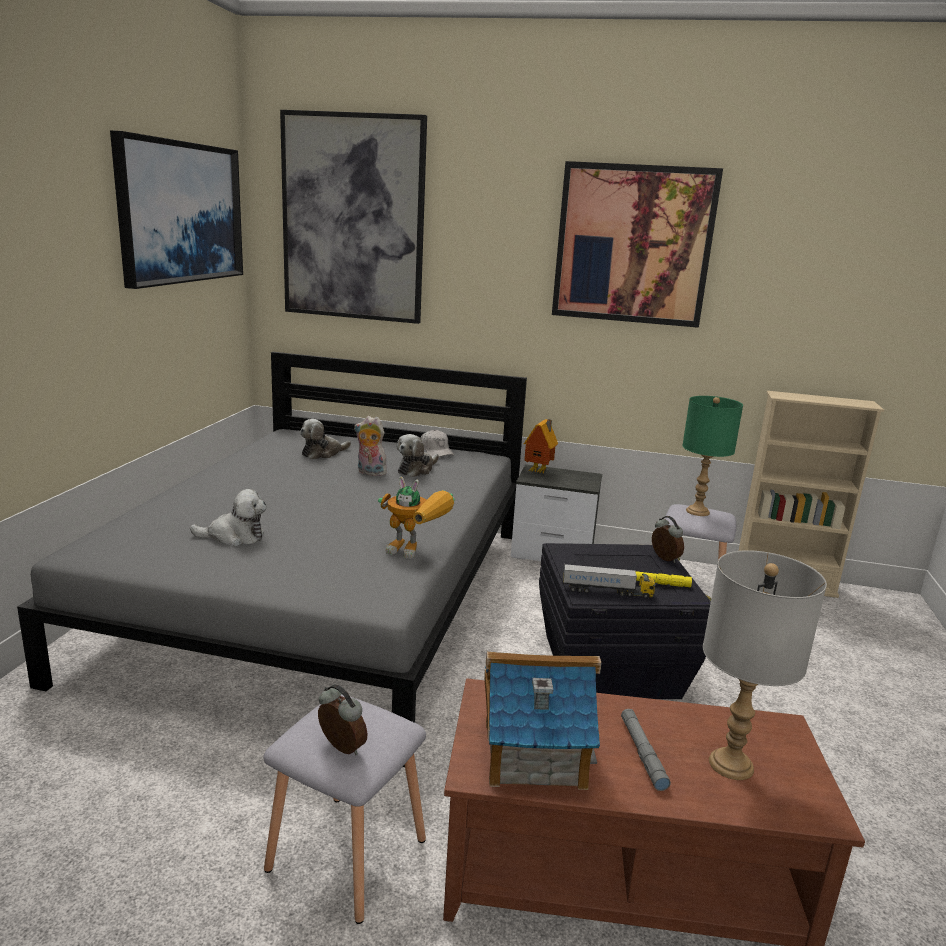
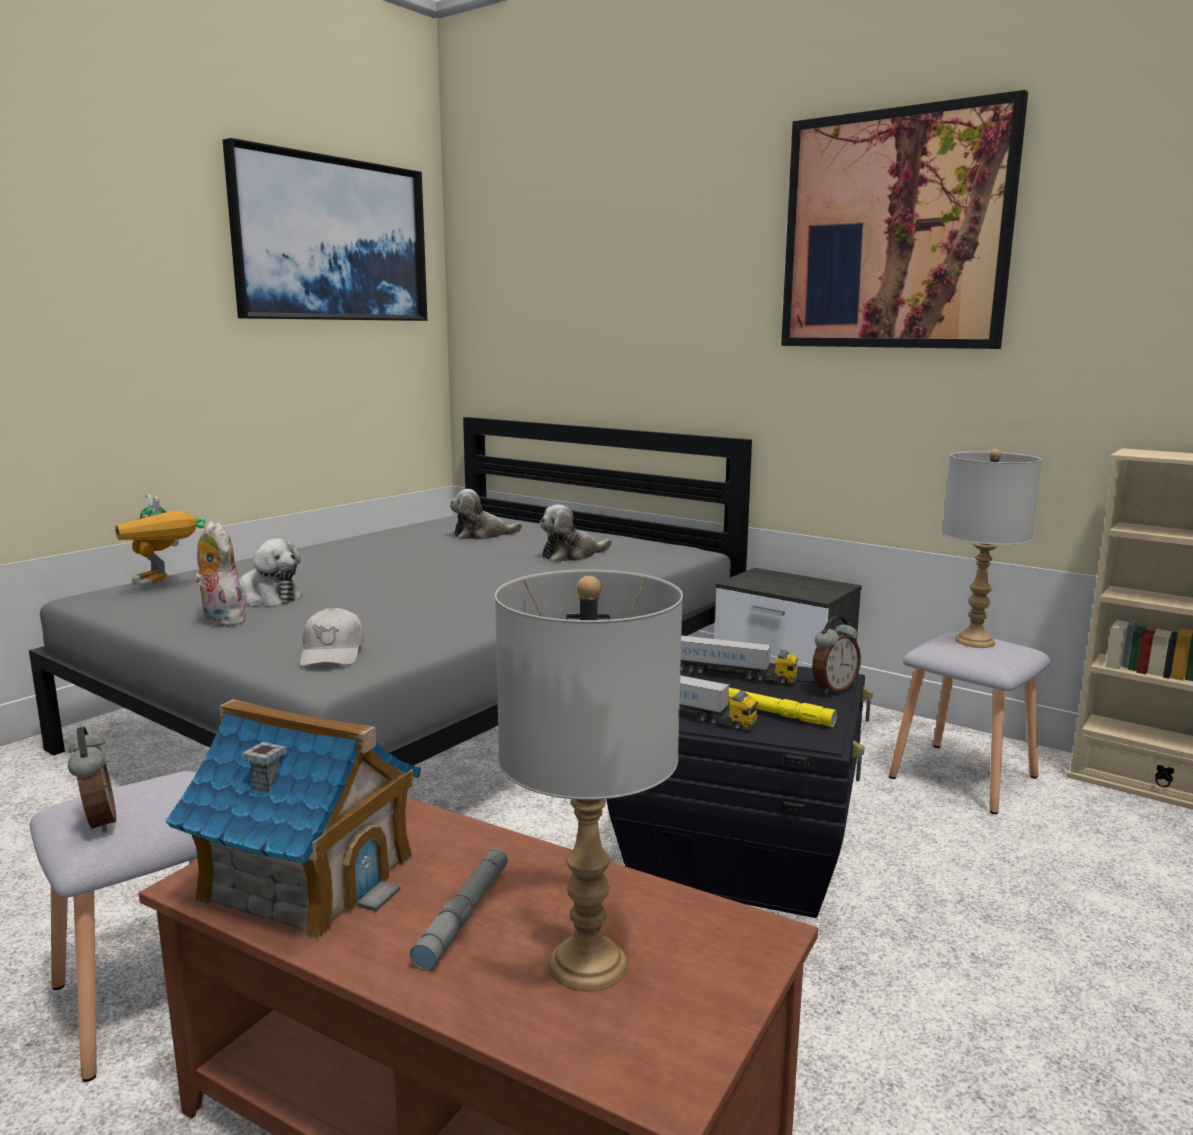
camera: 25 degrees right, 5 degrees down
(353, 219) = (548, 242): picture -> none
(370, 473) = (510, 555): plush toy -> plush toy (220, 620)
(417, 552) = (448, 633): toy robot -> toy robot (163, 585)
(436, 451) = (626, 541): white cap -> white cap (333, 653)
(539, 471) = (765, 576): toy house -> none
(600, 557) = (731, 674): none -> toy truck
(664, 559) = (833, 689): alarm clock -> alarm clock turned 60 degrees clockwise
(698, 511) = (975, 641): green table lamp -> grey table lamp

